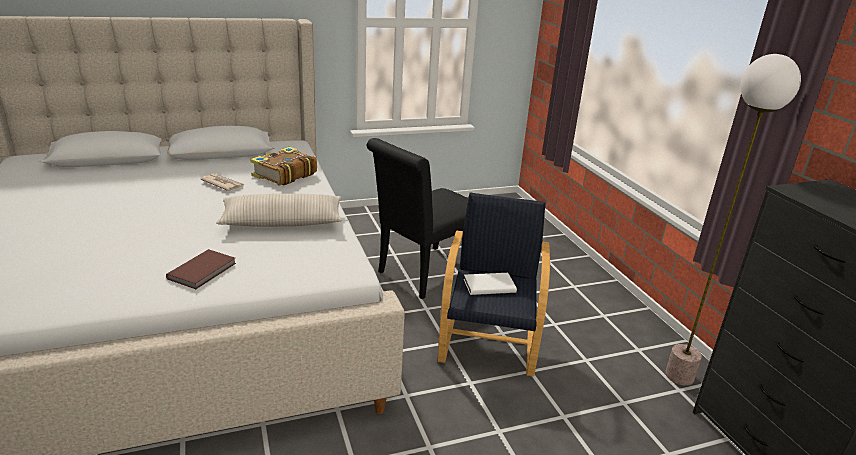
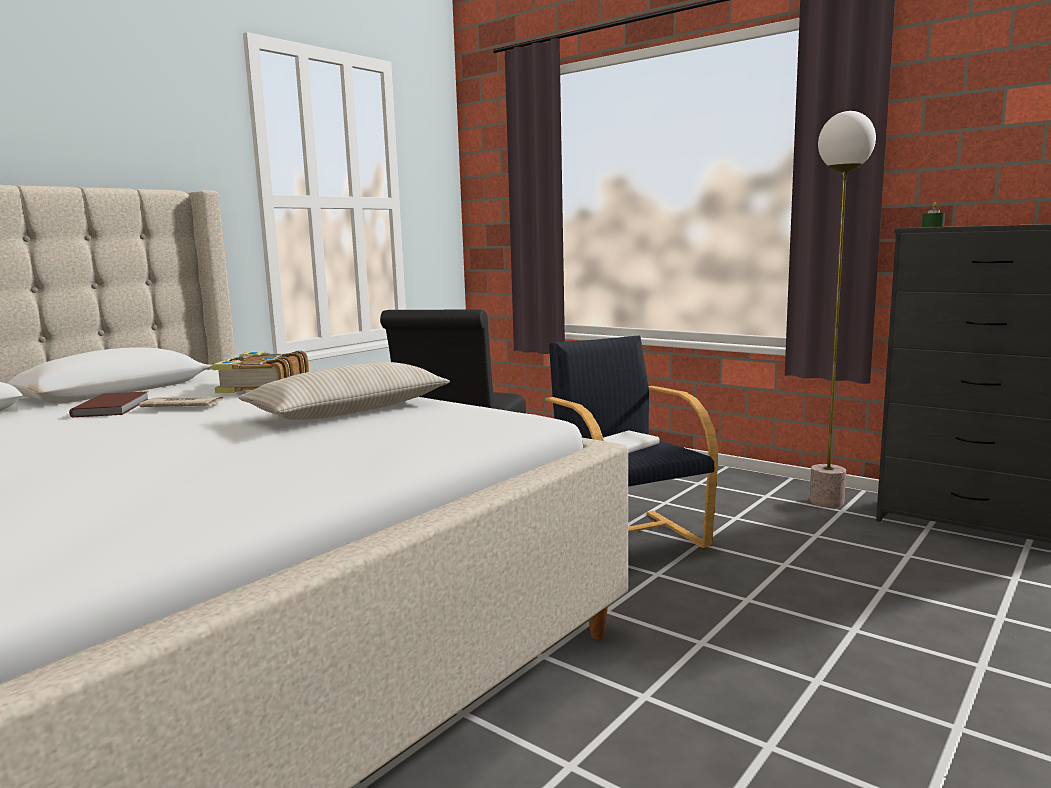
camera: 30 degrees left, 15 degrees down
(204, 271) = (329, 459): brown book -> brown book (114, 407)
(825, 189) = (932, 226): none -> green candle

